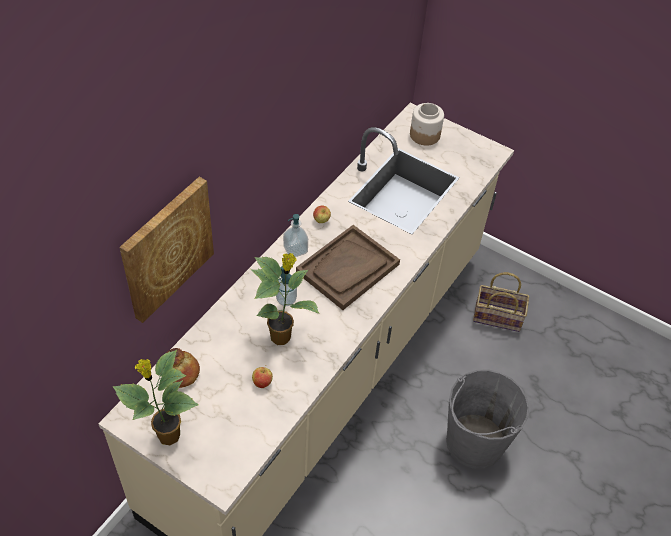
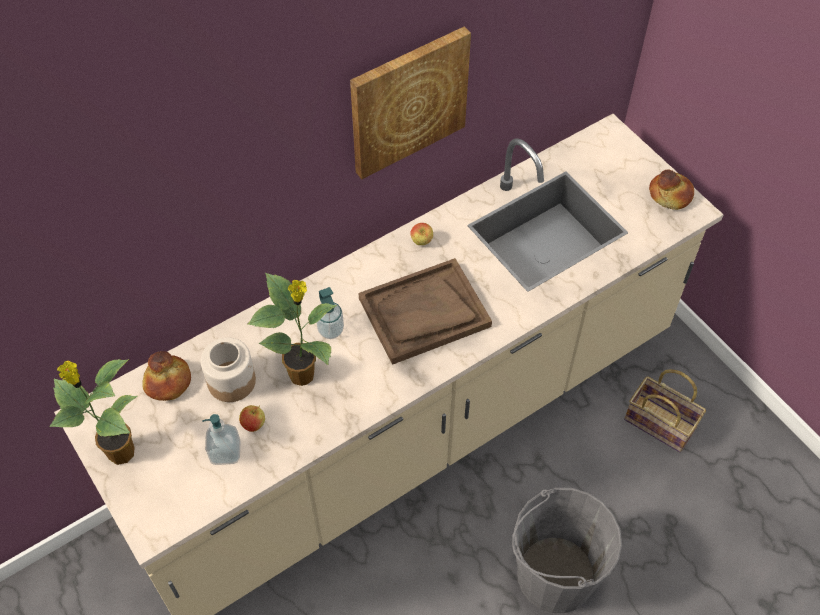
camera: 25 degrees right, 5 degrees up
(166, 248) = (163, 233): picture -> picture (408, 101)
(295, 250) = (372, 270): soap dispenser -> soap dispenser (225, 452)
(424, 135) = (610, 162): jar -> jar (231, 381)
(474, 146) = (670, 196): none -> bread

